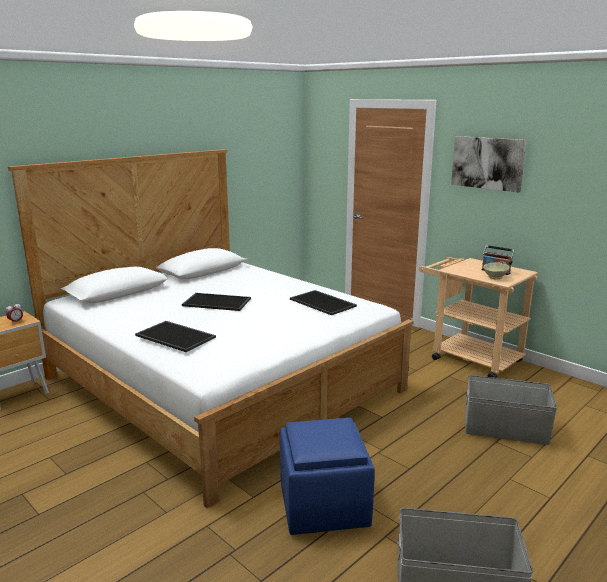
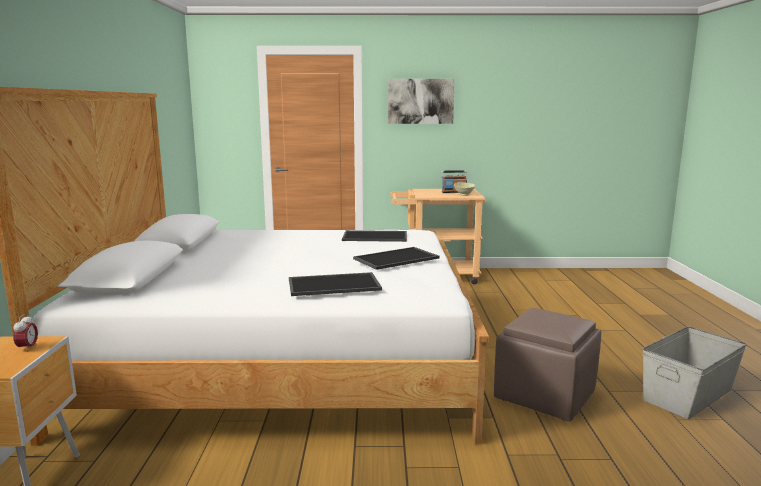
camera: 45 degrees left, 5 degrees down
(215, 302) = (283, 257): tray -> tray (396, 259)
(322, 505) = (543, 396): blue ottoman -> brown ottoman
(504, 428) = (537, 306): grey storage box -> none

